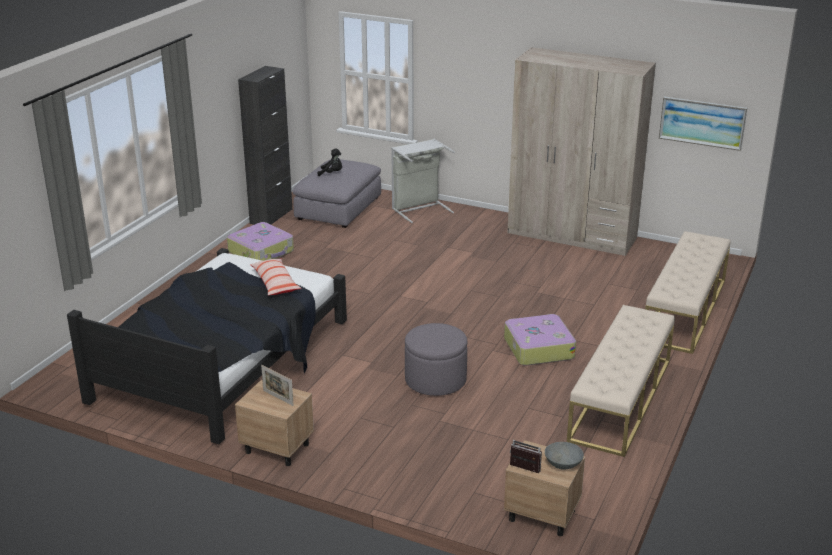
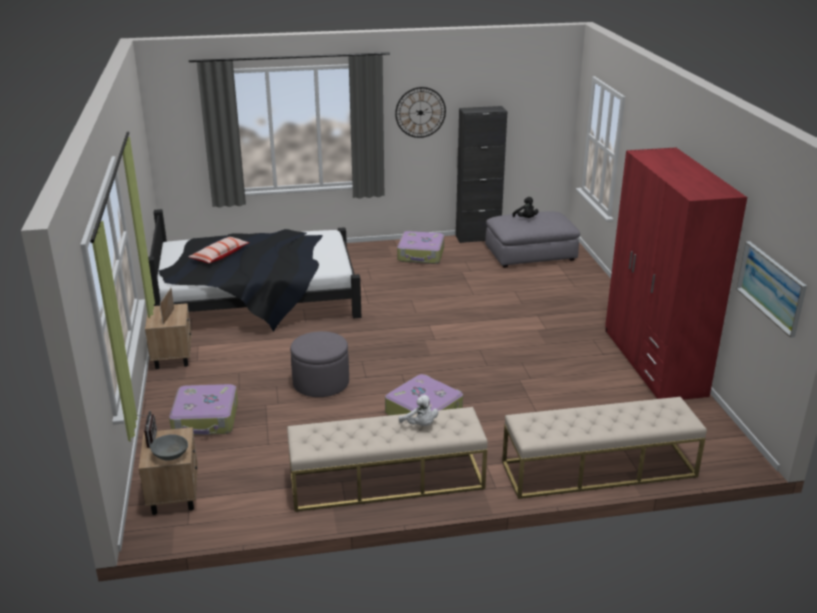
camera: 55 degrees right, 0 degrees up
(211, 95) = (420, 112): none -> wall clock
(275, 283) = (310, 258): pillow -> pillow (220, 256)
(419, 209) = (583, 282): grey laundry basket -> none
(427, 461) = (206, 419): none -> suitcase
(572, 235) = (653, 362): beige wardrobe -> red wardrobe
(631, 333) = (420, 425): none -> white plush toy

